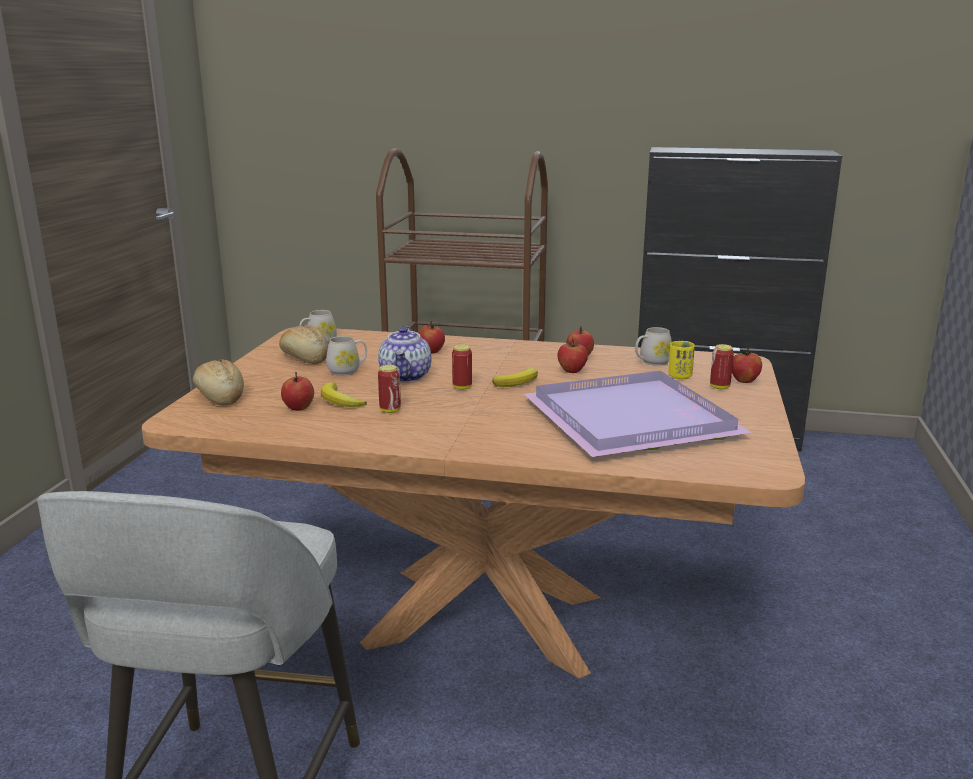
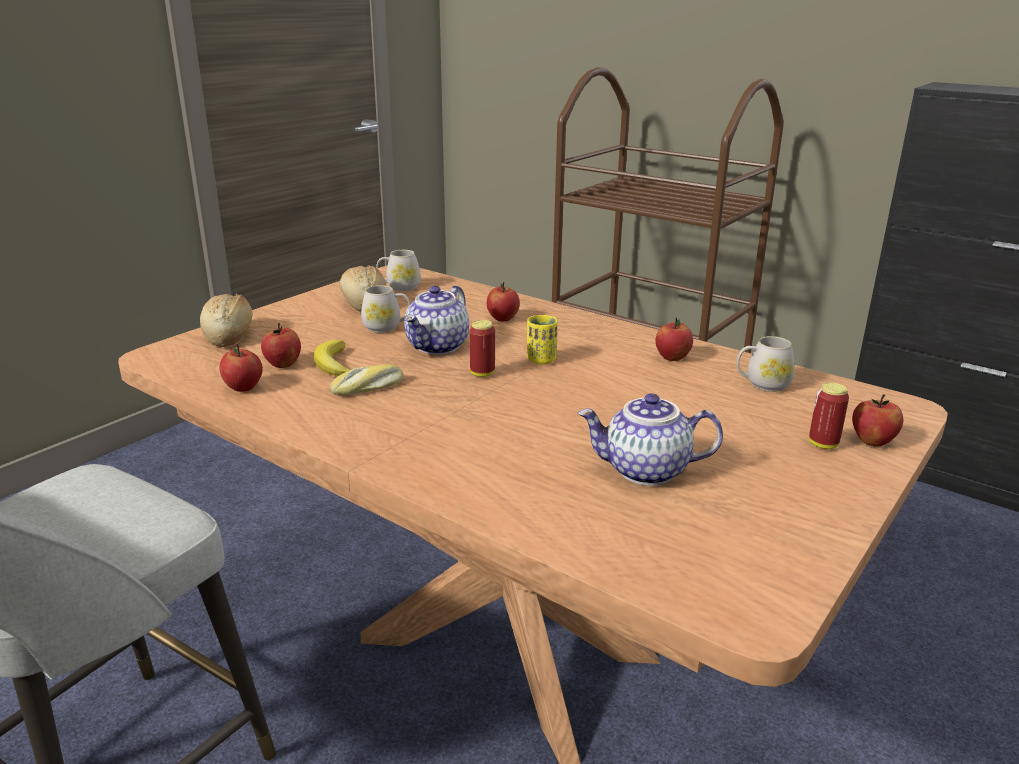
camera: 25 degrees right, 5 degrees up
(390, 410) = (369, 388): can -> bread
(518, 381) = (557, 379): banana -> none
(572, 371) = (640, 376): apple -> apple (243, 388)
(635, 420) = (645, 471): purple tray -> teapot
(679, 376) = (780, 414): yellow cup -> yellow cup (541, 360)

